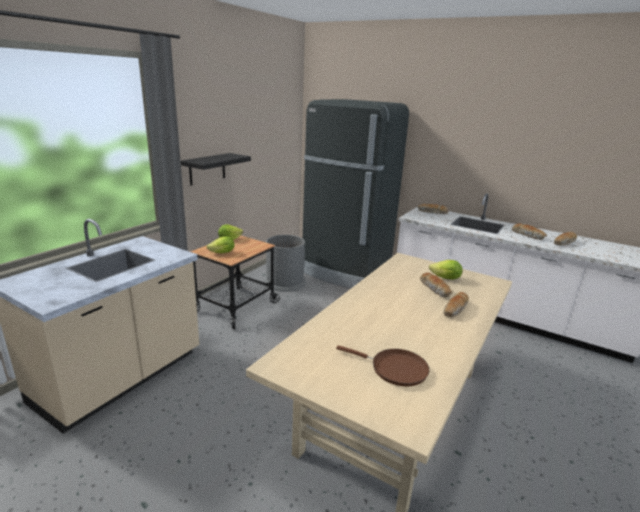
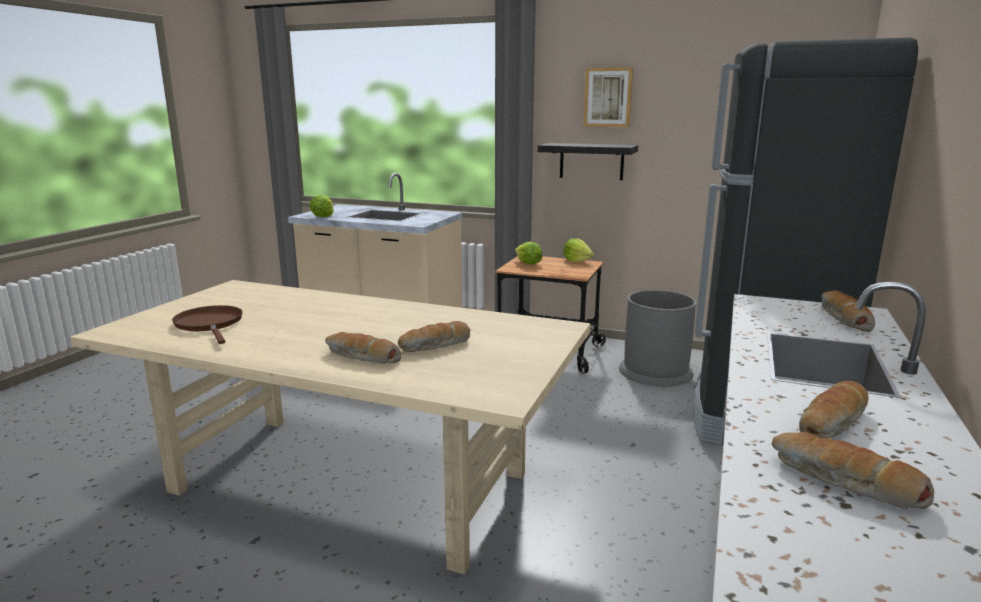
camera: 80 degrees right, 5 degrees down
(212, 122) = (608, 97): none -> picture
(395, 369) = (210, 324): brown frying pan -> brown frying pan turned 135 degrees clockwise
(445, 278) = (489, 355): lettuce -> lettuce (323, 216)

